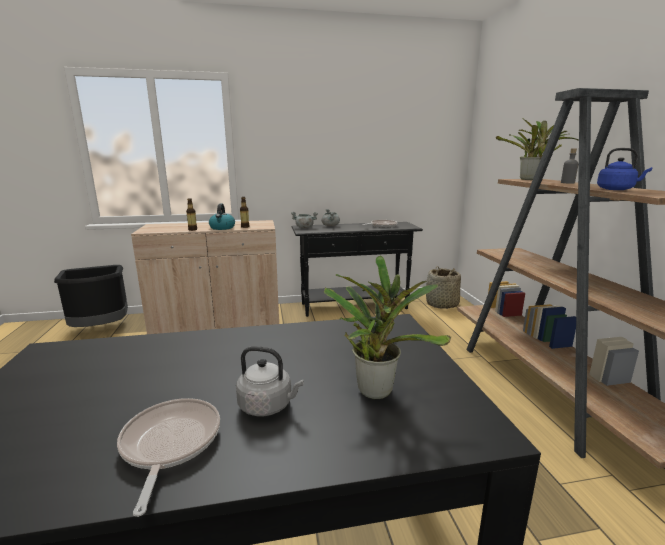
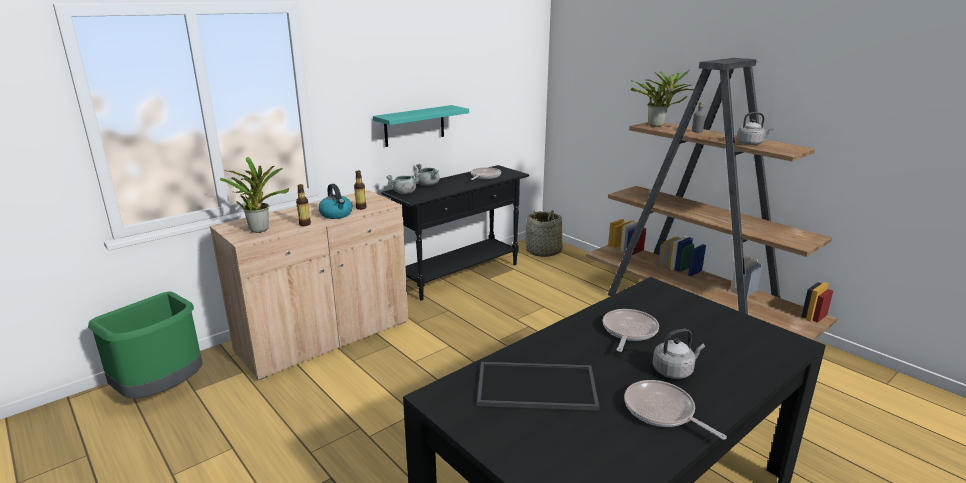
camera: 30 degrees left, 5 degrees up
(100, 328) = (163, 390): black trash can -> green trash can
(118, 371) = (535, 387): none -> tray
(296, 352) = (628, 331): none -> frying pan
(326, 177) = (414, 126): none -> turquoise shelf
(376, 388) = (712, 338): potted plant -> potted plant (260, 229)
(617, 189) = (751, 144): blue kettle -> grey kettle

